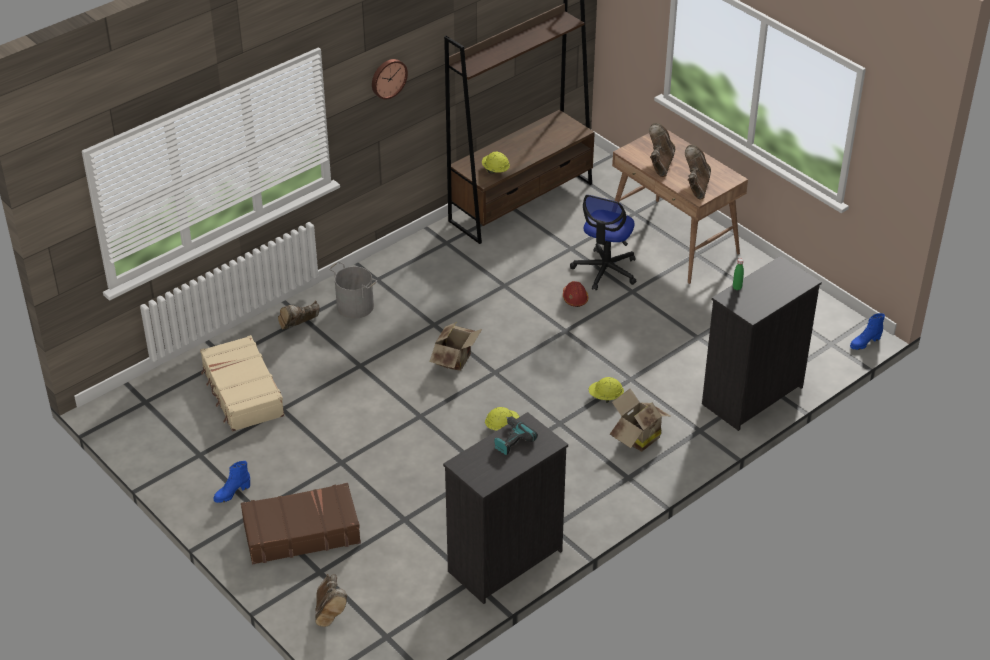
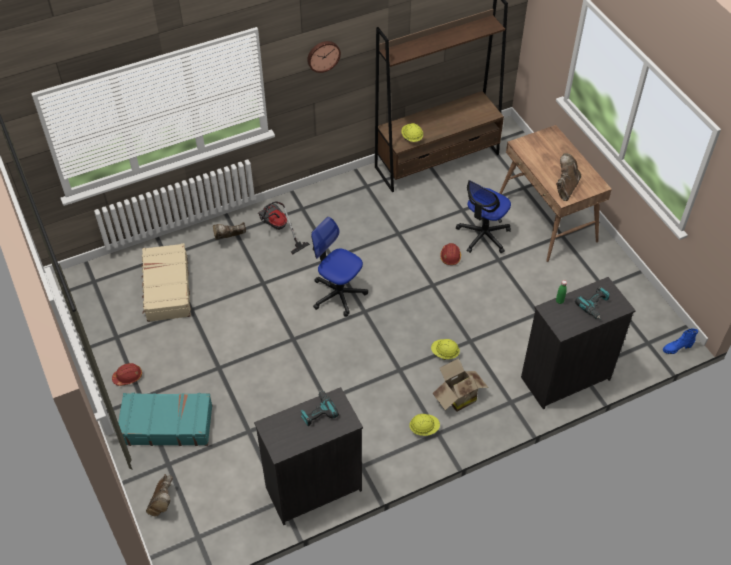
camera: 15 degrees right, 10 degrees up
(232, 493) = (128, 377): blue boot -> red hard hat
(301, 532) = (166, 424): brown suitcase -> turquoise suitcase
(355, 306) = (278, 229): grey bucket -> vacuum cleaner
(456, 360) = (338, 294): cardboard box -> office chair
(502, 426) = (353, 363): yellow hard hat -> yellow hard hat (424, 428)
(660, 164) = (542, 161): brown boot -> none
(776, 285) = (594, 306): none -> power drill

